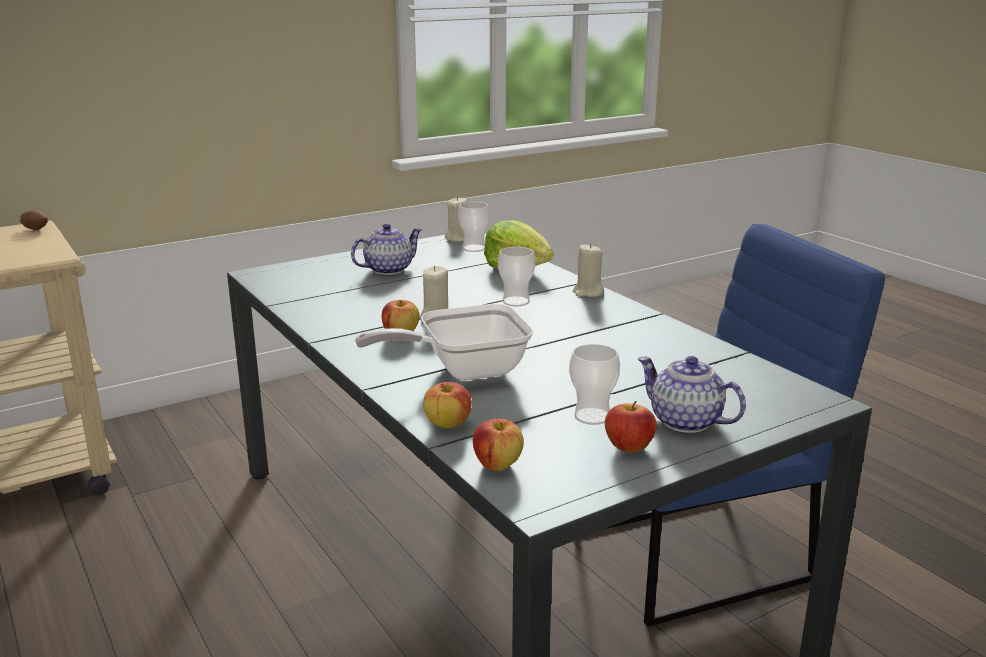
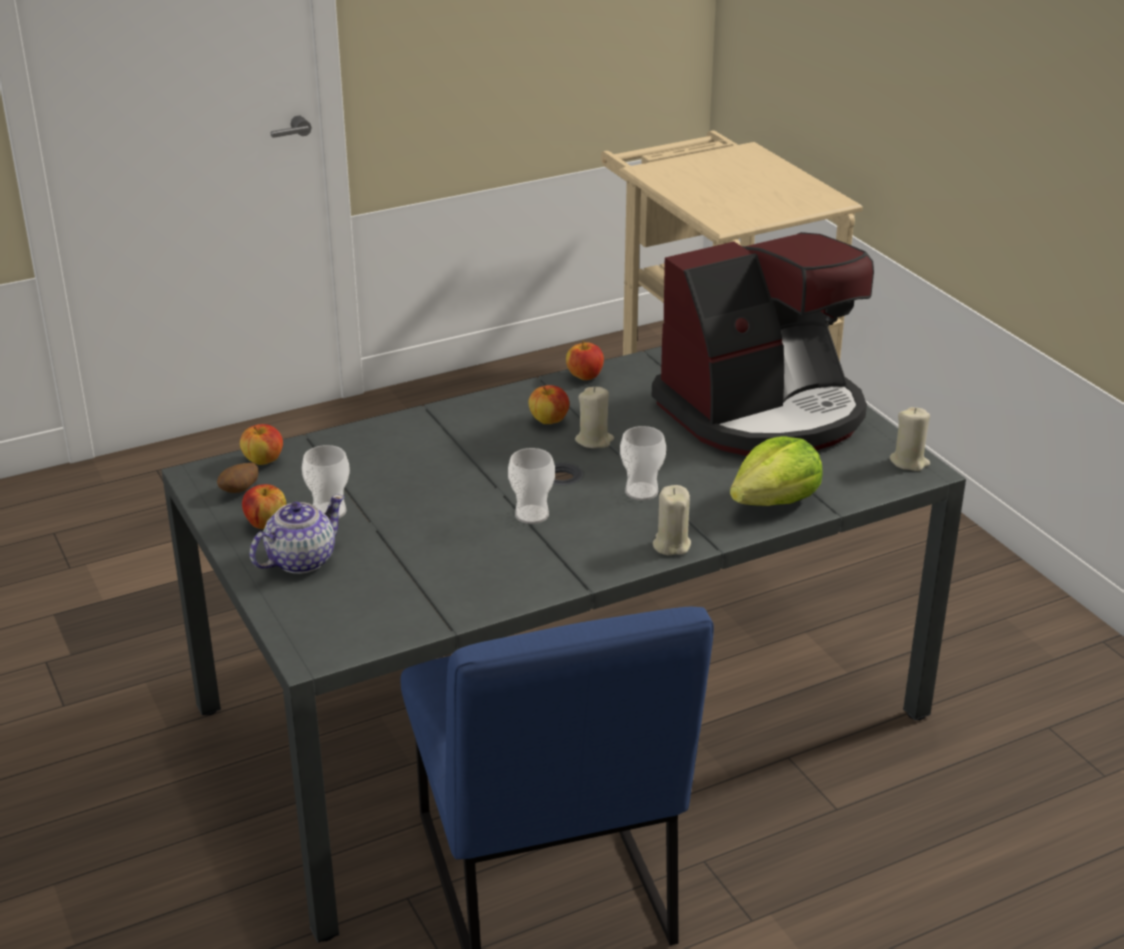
camera: 95 degrees right, 10 degrees up
(36, 230) = (817, 203): potato -> potato (240, 491)
(387, 269) = (764, 412): teapot -> coffee machine
(448, 424) = (340, 442): apple -> apple (585, 376)
(463, 370) = (449, 452): frying pan -> none
(474, 248) = (861, 472): cup -> cup (532, 514)

